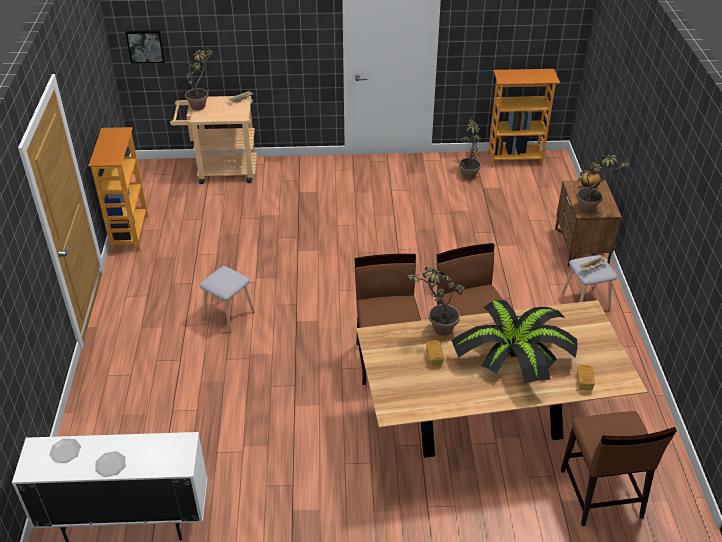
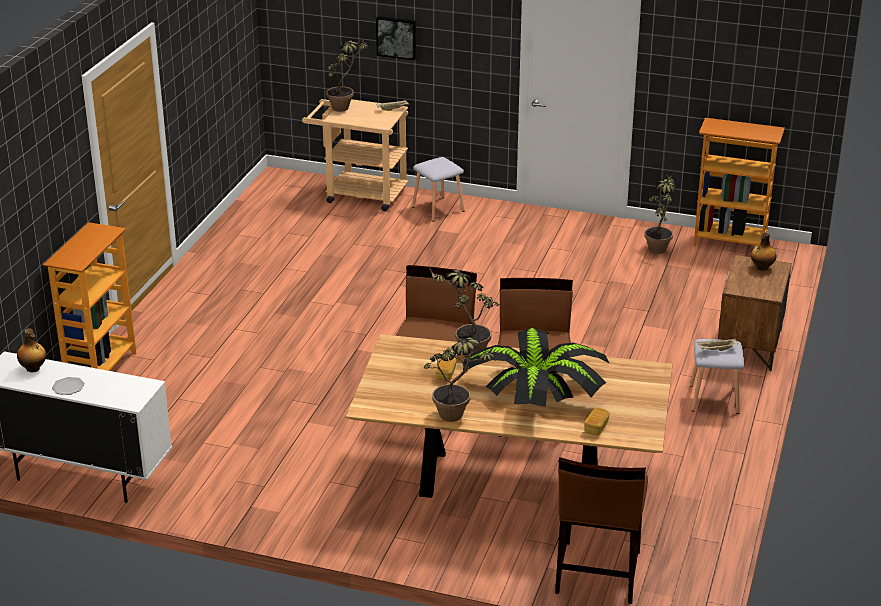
camera: 20 degrees right, 10 degrees down
(65, 451) = (33, 369): plate -> bottle
(129, 233) = (222, 235): bookcase -> bookcase (100, 370)
(145, 46) = (296, 29): picture -> picture (396, 37)
(229, 314) = (287, 328): grey stool -> grey stool (438, 208)
(593, 209) = (750, 288): potted plant -> potted plant (458, 418)

